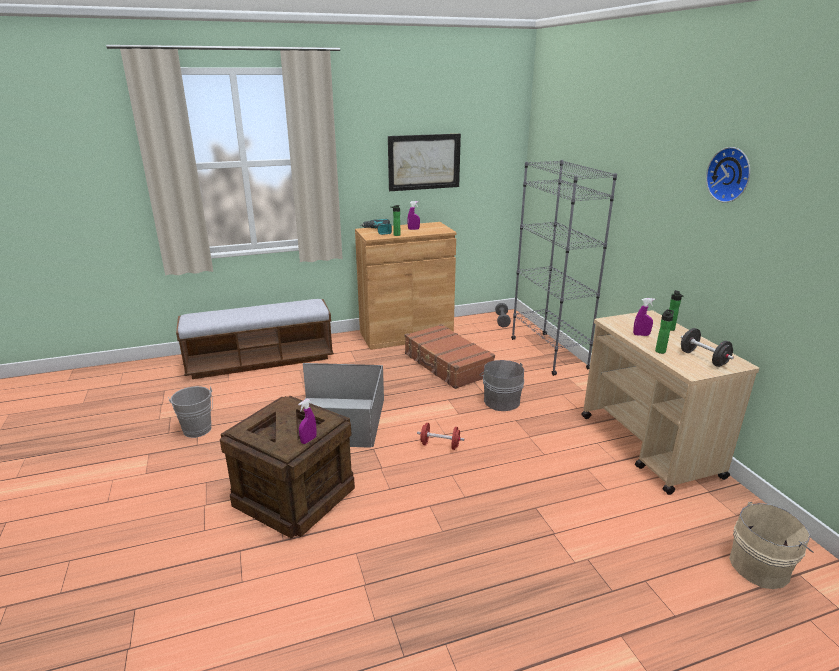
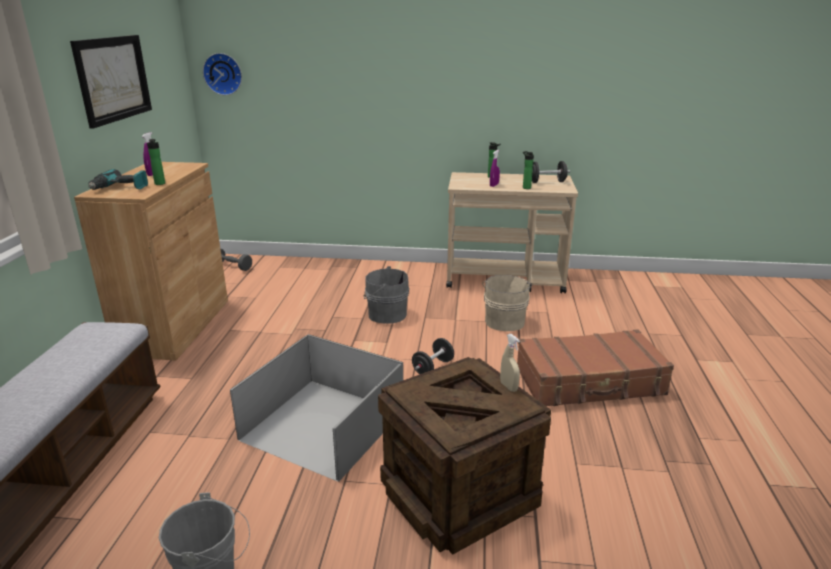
camera: 65 degrees left, 0 degrees up
(308, 440) = (508, 387): purple spray bottle -> beige spray bottle
(440, 445) = (433, 367): red dumbbell -> black dumbbell
(447, 365) = (283, 321): brown suitcase -> brown suitcase (590, 382)
(548, 353) = (328, 267): grey bookcase -> none
(730, 174) = (507, 36): wall clock -> wall clock (223, 74)
(761, 566) = (645, 293): beige bucket -> beige bucket (505, 320)

